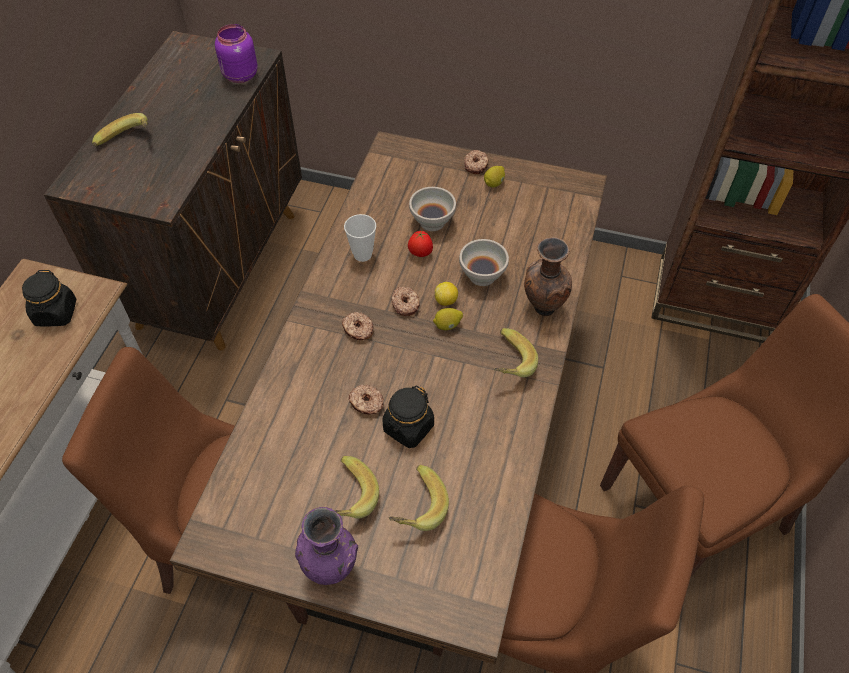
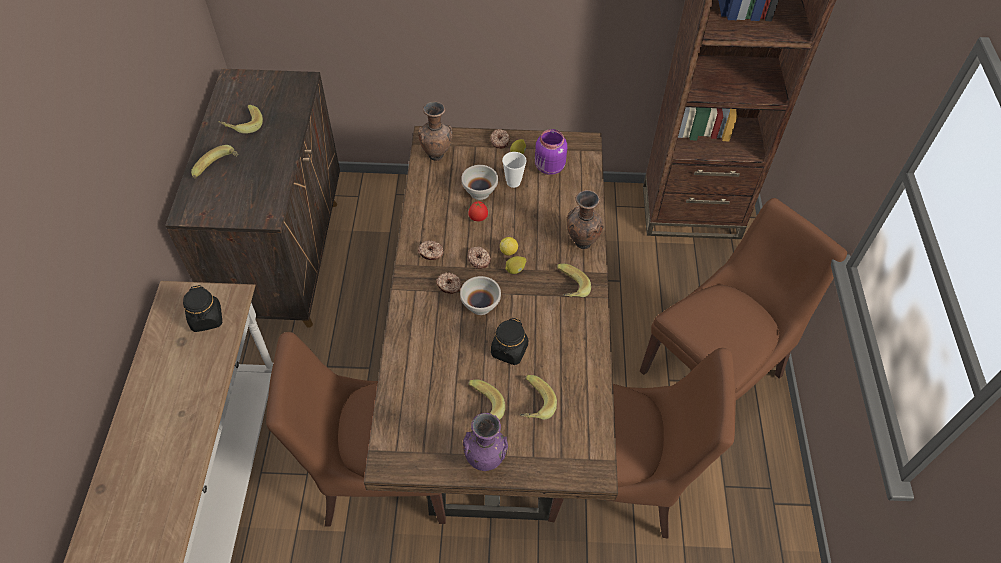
camera: 15 degrees left, 0 degrees up
(172, 98) = (243, 127): none -> banana
(239, 76) = (293, 99): purple jar -> purple jar (549, 167)
(362, 254) = (434, 227): cup -> cup (513, 182)
(366, 403) = (473, 339): donut -> donut (431, 253)
(394, 169) = (437, 155): none -> brown vase
(482, 275) = (530, 226): white bowl -> white bowl (480, 305)

